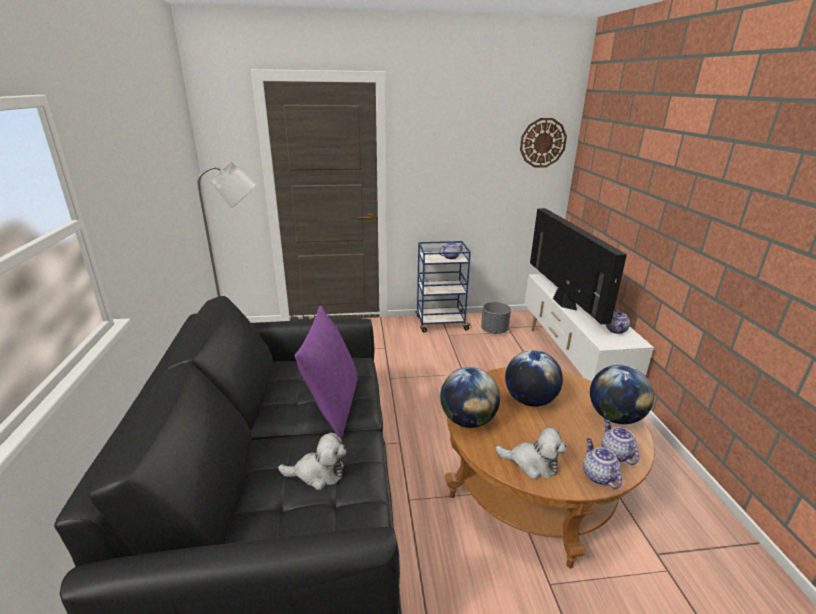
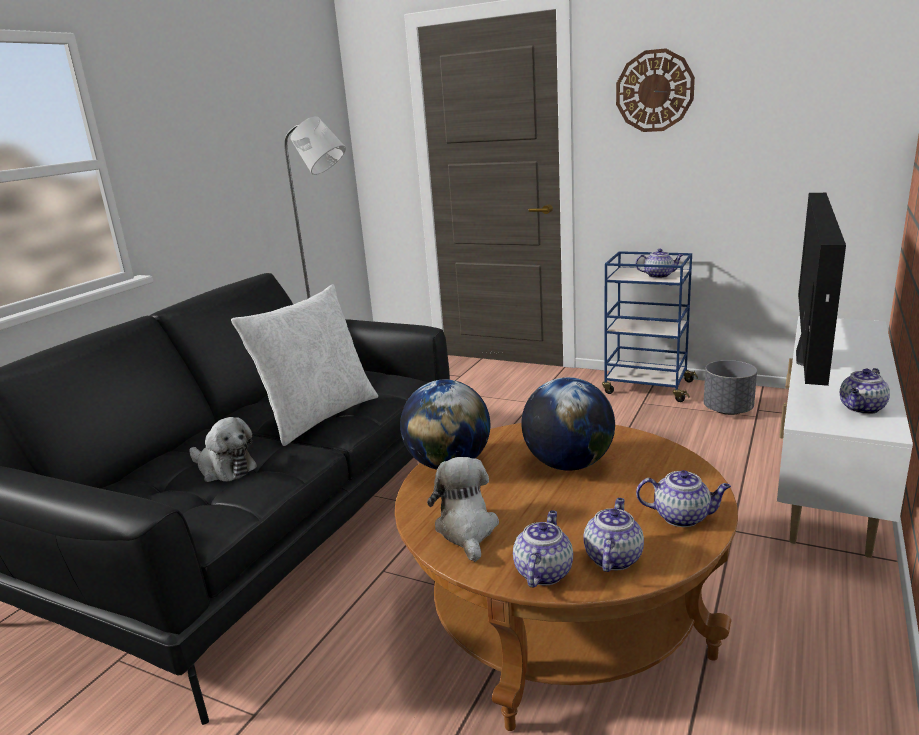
camera: 35 degrees right, 5 degrees down
(332, 406) = (318, 416): purple pillow -> white pillow
(532, 463) = (467, 530): plush toy -> plush toy turned 150 degrees counterclockwise
(542, 143) = (847, 78): wall clock -> wall clock (654, 91)
(615, 417) = (682, 517): globe -> teapot

